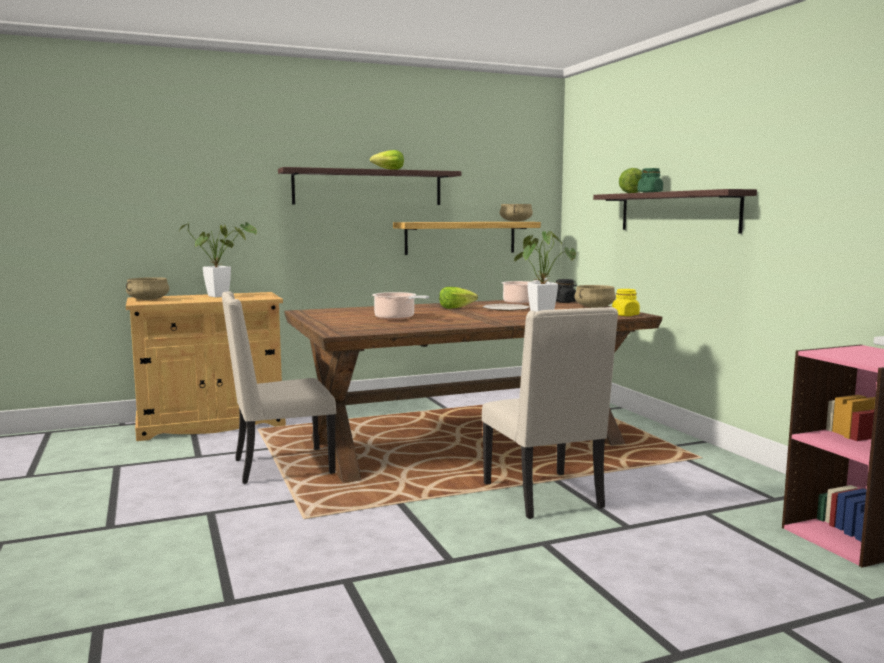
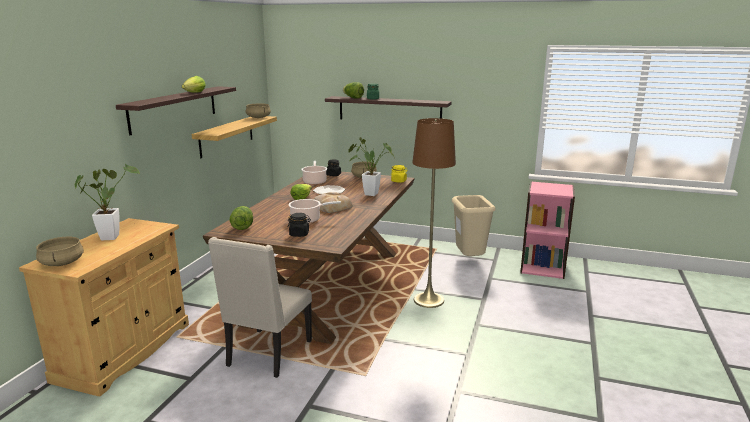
camera: 50 degrees left, 10 degrees up
(330, 312) = (243, 226): none -> lettuce
(348, 322) = (299, 234): none -> black jar
(459, 316) = (332, 206): none -> bread
(545, 496) = (428, 300): beige chair -> brown floor lamp
(724, 485) = (469, 260): none -> beige trash can

